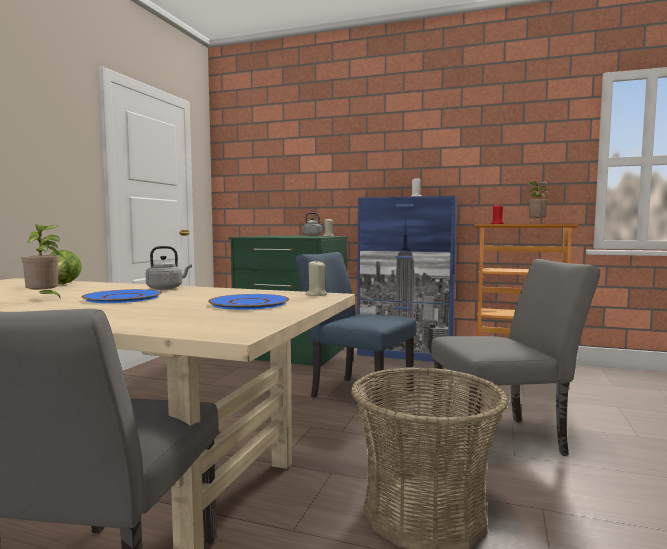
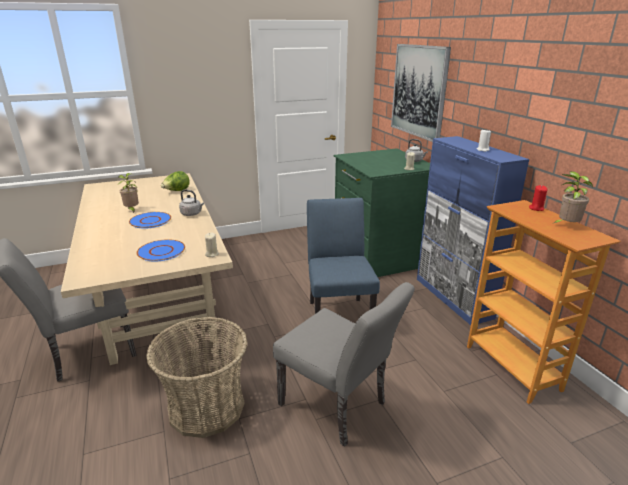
camera: 50 degrees right, 20 degrees up
(295, 170) = (419, 91): none -> picture

